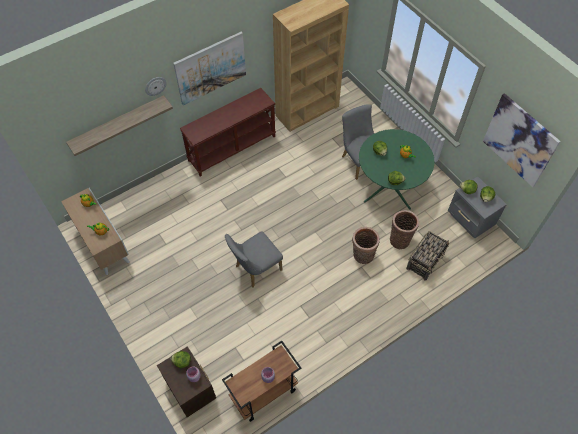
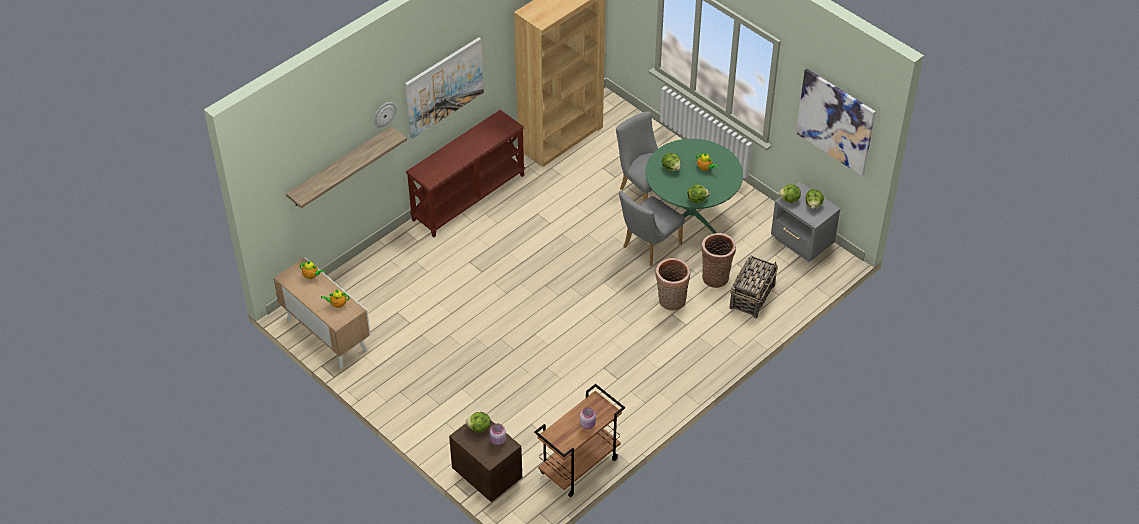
camera: 10 degrees left, 10 degrees down
(255, 269) = (536, 335): grey chair -> grey chair (648, 247)

